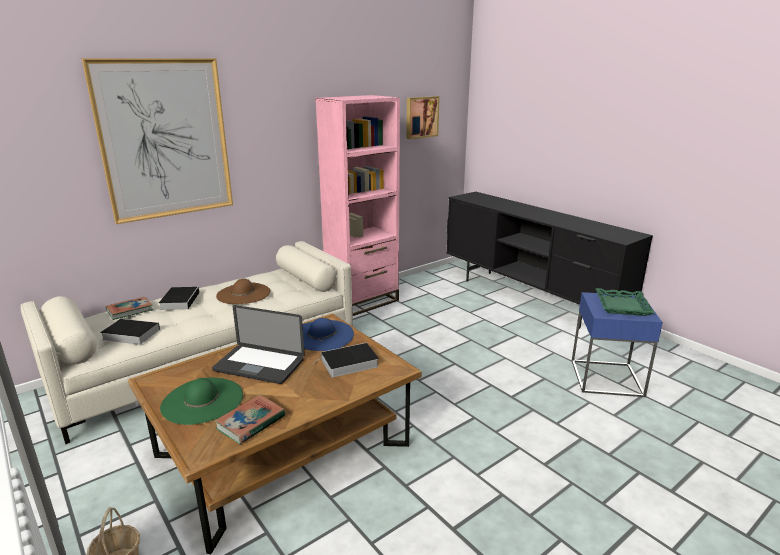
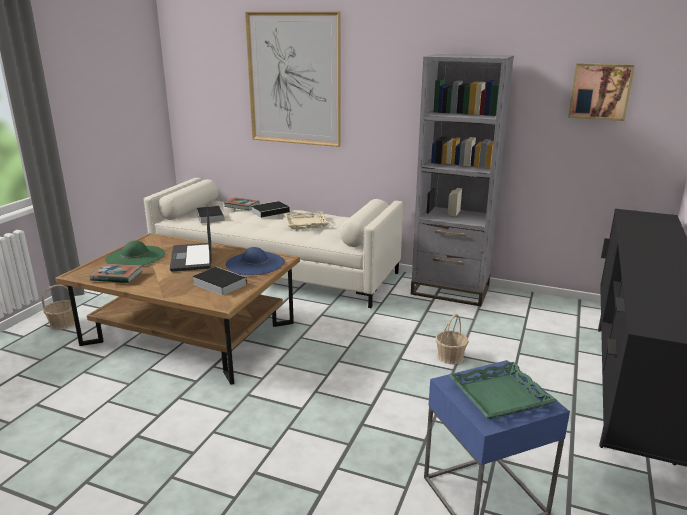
camera: 60 degrees right, 0 degrees up
(243, 293) = (306, 223): brown hat -> beige tray
(362, 301) = (450, 290): pink bookcase -> grey bookcase
(454, 335) = (450, 357): none -> basket

